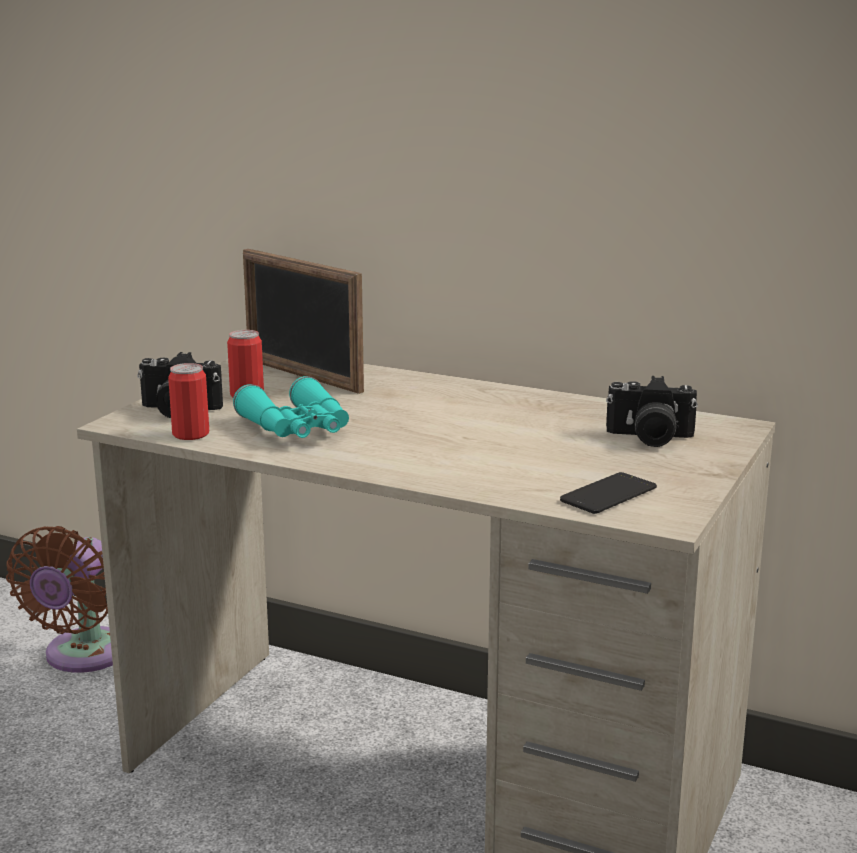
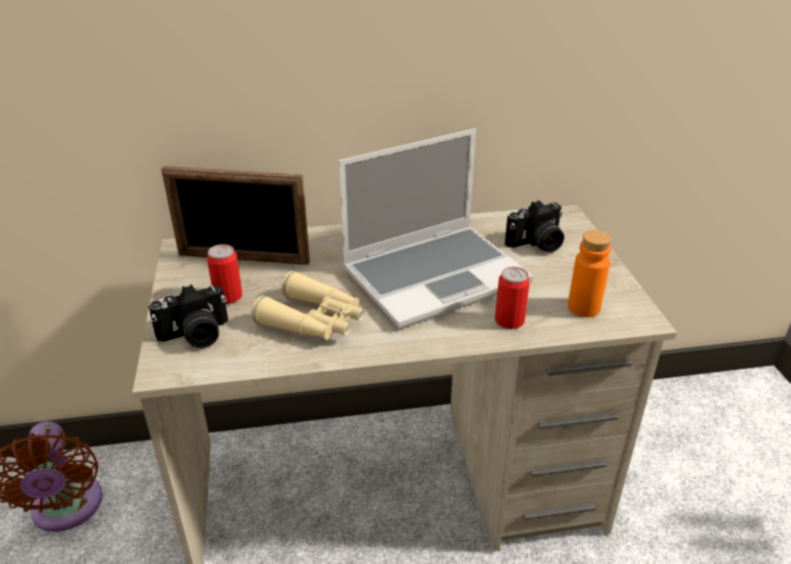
camera: 35 degrees left, 15 degrees up
(190, 434) = (241, 360): can -> can (509, 320)
(297, 429) = (314, 321): turquoise binoculars -> beige binoculars
(479, 431) = (436, 275): none -> laptop
(608, 494) = (583, 307): phone -> orange bottle

